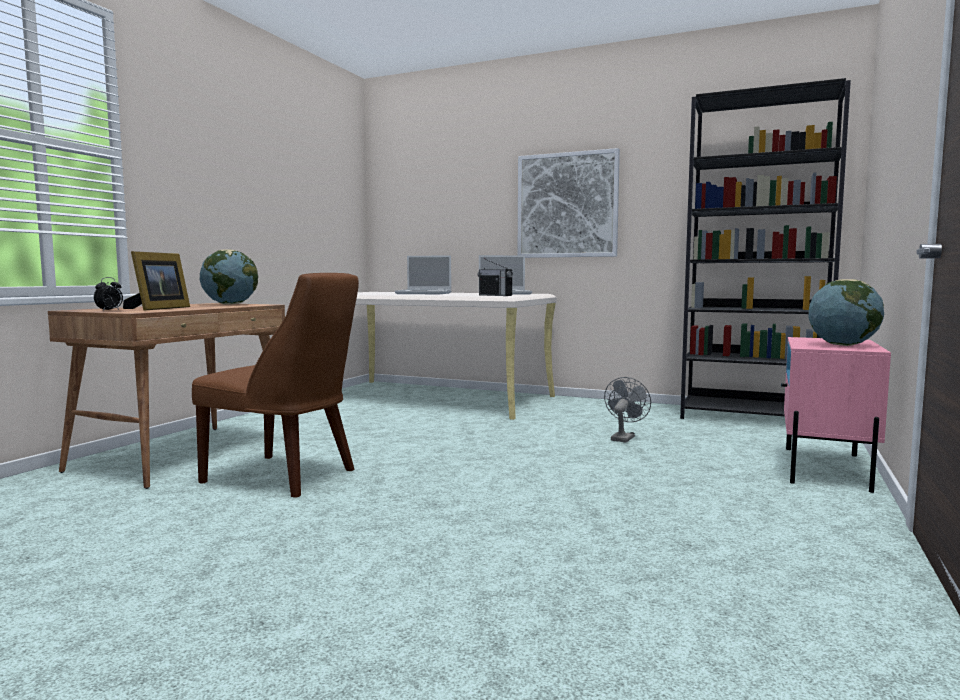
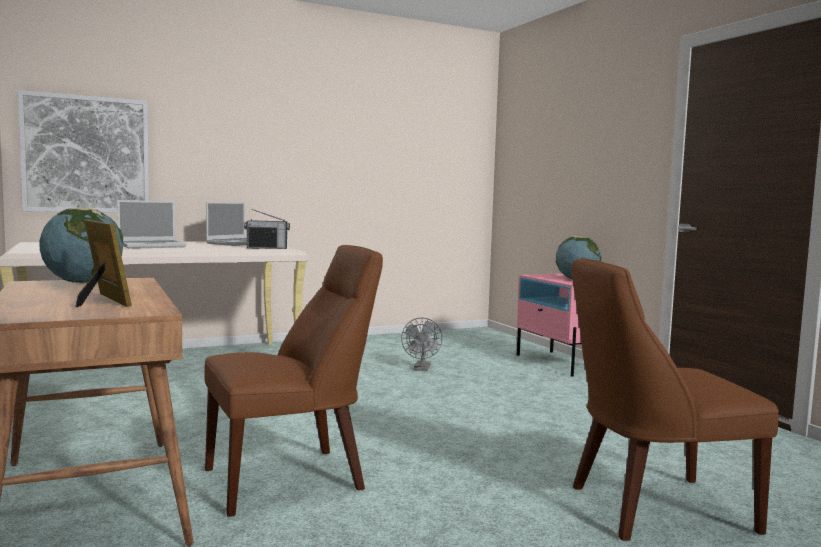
camera: 50 degrees left, 0 degrees up
(109, 310) = (88, 313): alarm clock -> none
(431, 607) = (652, 508): none -> brown chair
(567, 205) = (278, 153): picture -> picture (86, 154)
(624, 438) = (422, 369): grey fan -> grey fan turned 150 degrees counterclockwise
(753, 417) = (445, 336): black bookcase -> none

